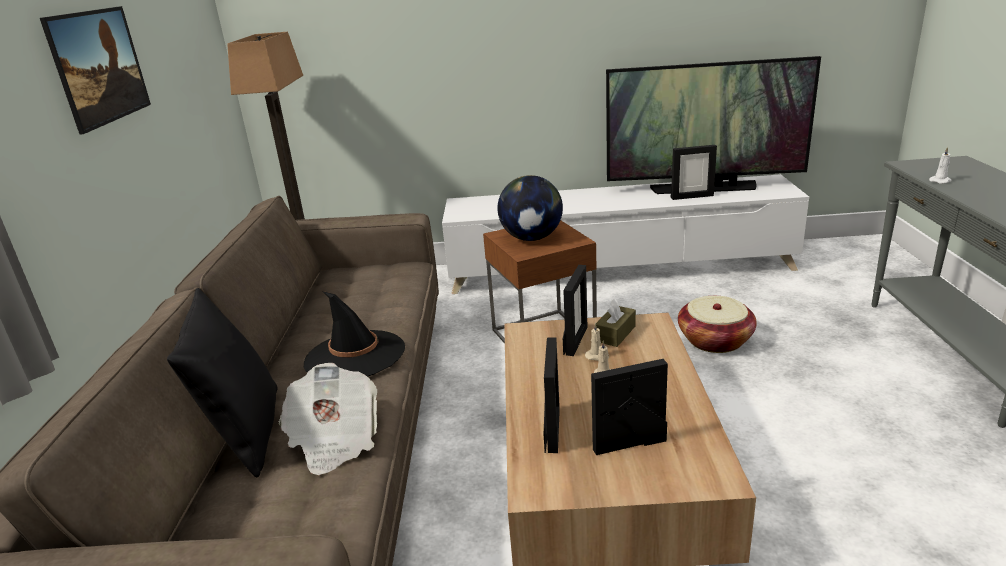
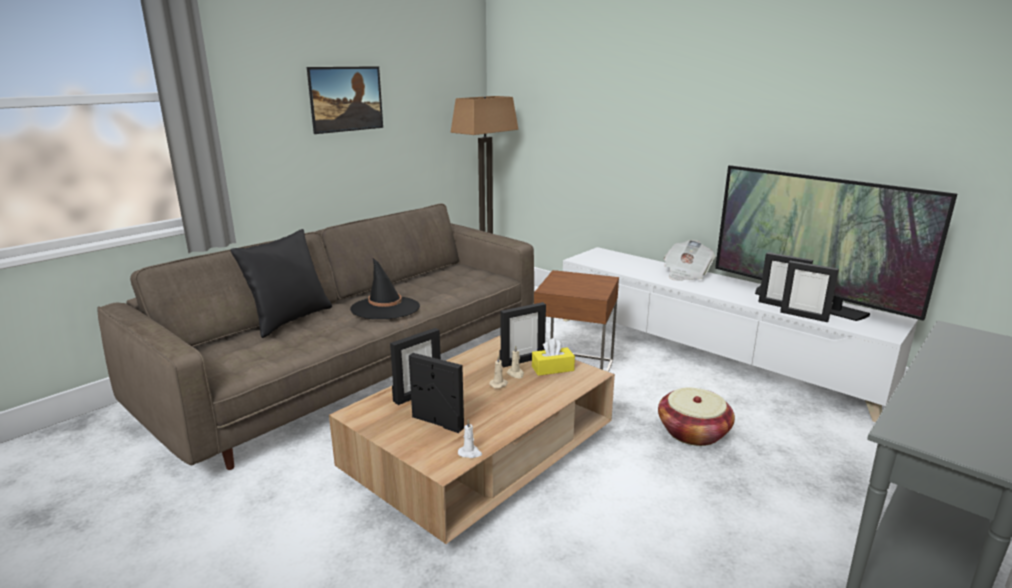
camera: 40 degrees right, 5 degrees down
(334, 439) = (309, 338): newspaper -> newspaper (686, 274)
(532, 238) = (573, 283): globe -> none
(615, 334) = (552, 368): brown tissue box -> yellow tissue box
(721, 199) = (804, 316): none -> picture frame
(940, 181) = (942, 351): white candle -> white candle (470, 453)

